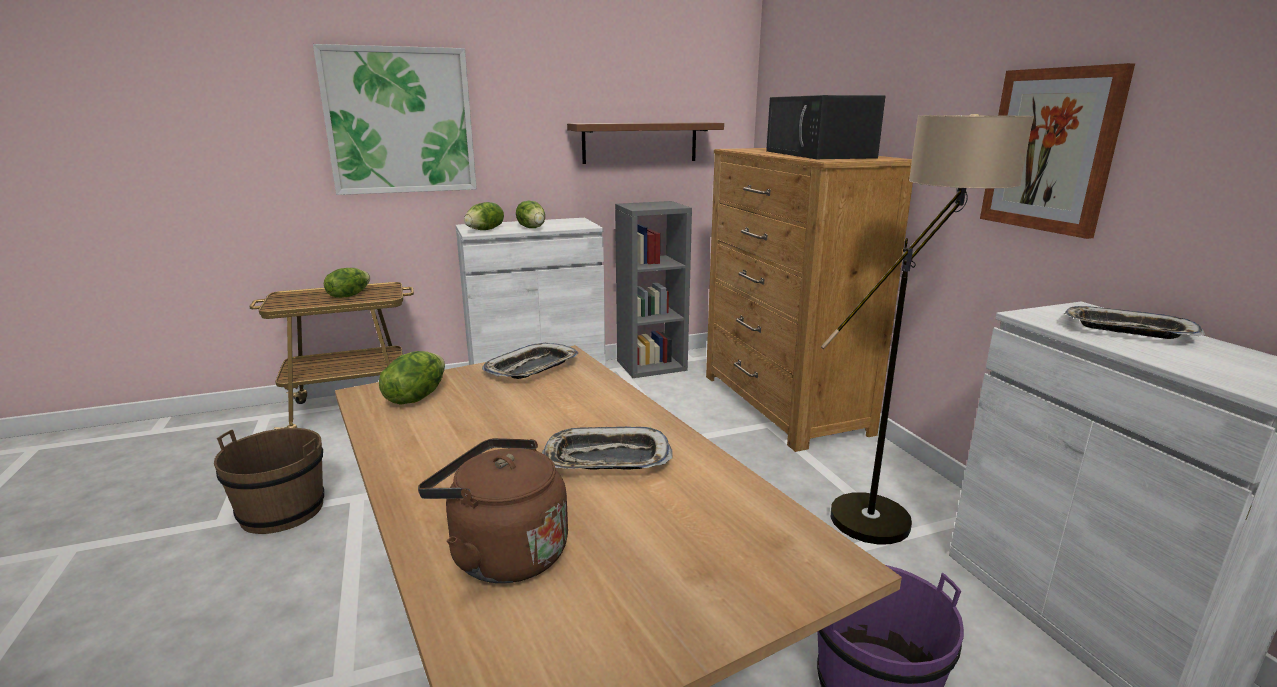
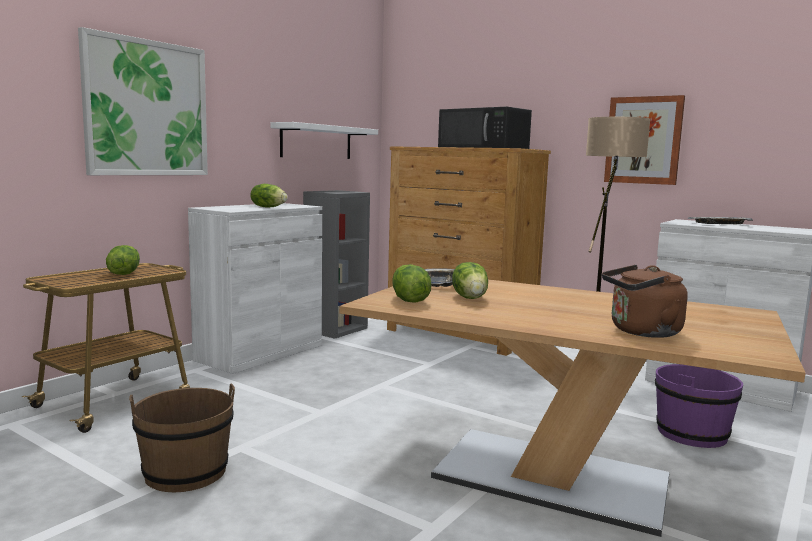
camera: 35 degrees left, 10 degrees down
(485, 230) = (234, 209): lettuce -> lettuce (470, 298)
(606, 459) = (588, 303): tray -> none
(640, 142) = (316, 142): brown shelf -> white shelf

